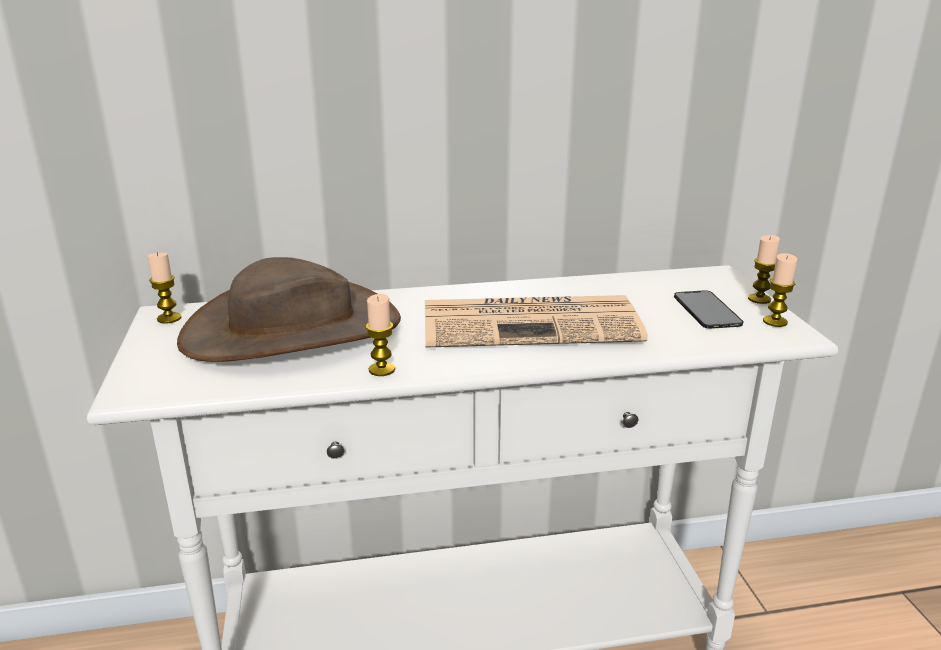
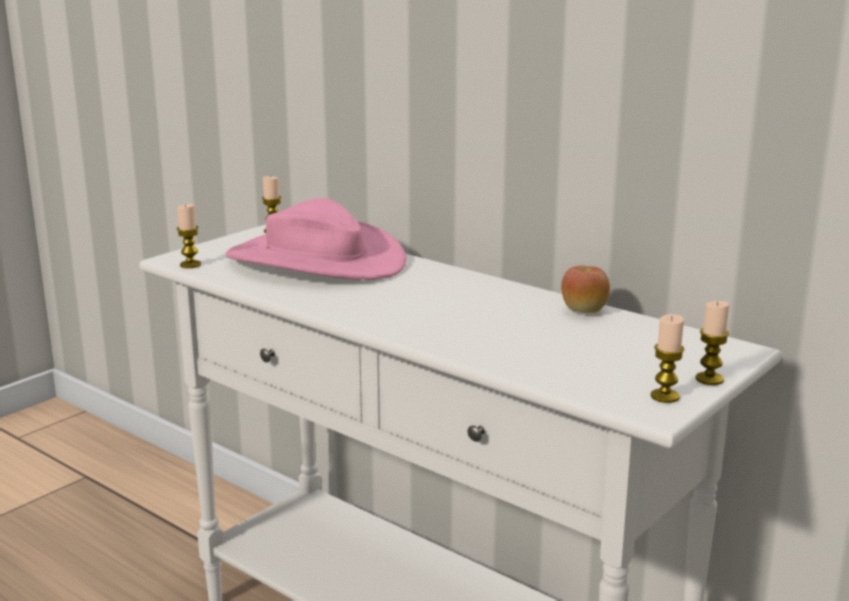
camera: 50 degrees right, 5 degrees down
(292, 329) = (315, 260): brown hat -> pink hat
(381, 370) = (302, 299): candle -> candle (190, 265)
(532, 323) = (464, 315): newspaper -> none
(587, 285) = (584, 311): none -> apple
(707, 310) = (630, 364): phone -> none

